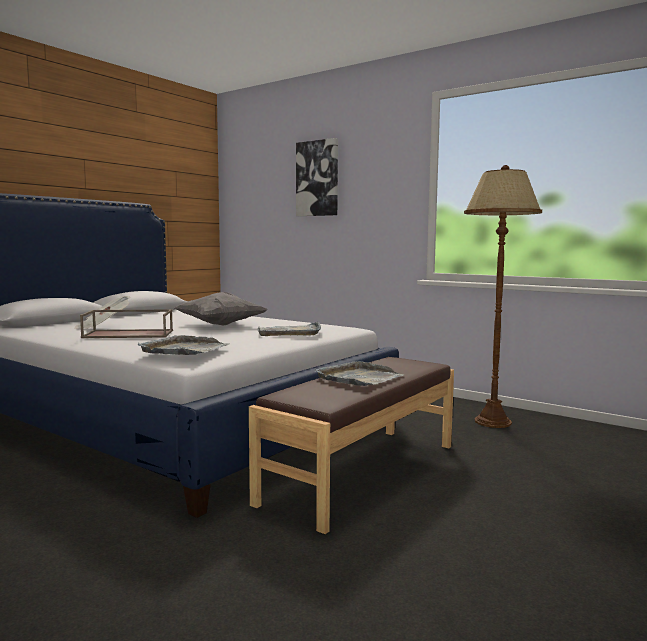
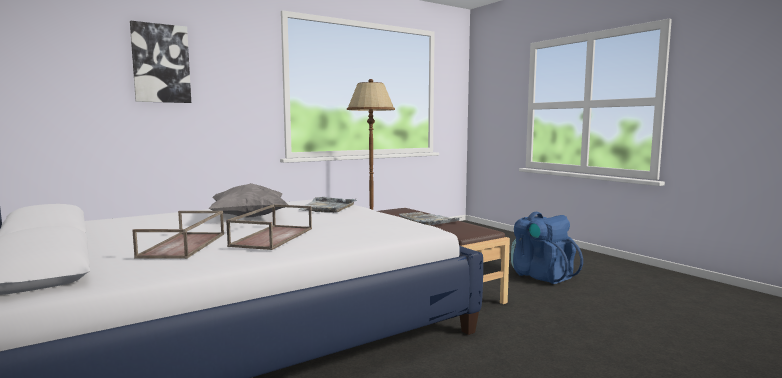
camera: 70 degrees left, 0 degrees up
(103, 327) = (184, 245): newspaper -> brown tray
(185, 350) = (391, 225): grey tray -> none
(513, 562) = (541, 275): none -> blue backpack

